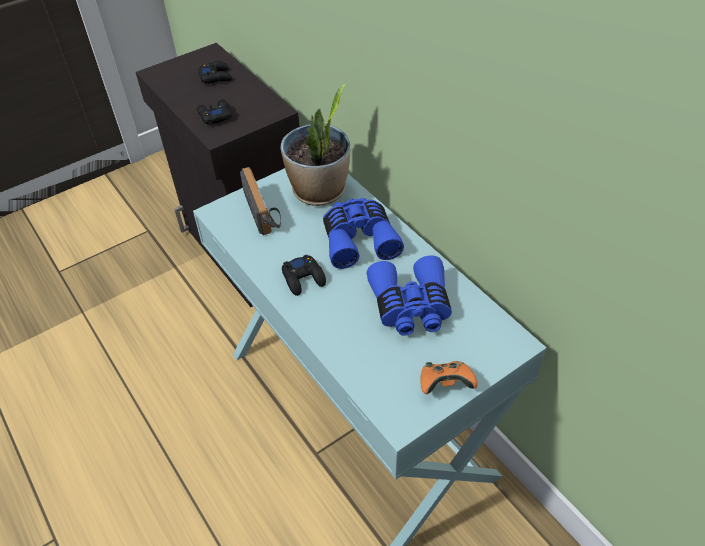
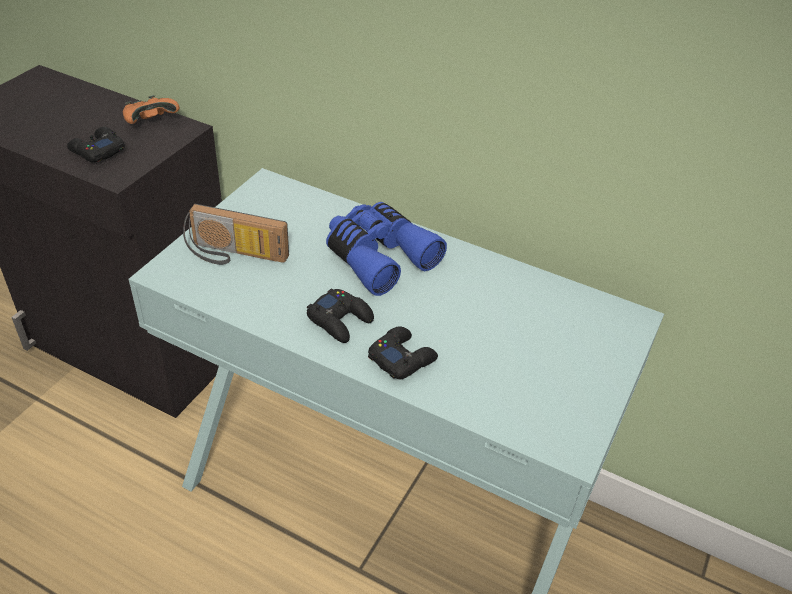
camera: 30 degrees left, 5 degrees down
(216, 77) = (67, 105): black game controller -> black game controller (402, 358)
(265, 212) = (234, 255): radio -> radio turned 150 degrees clockwise
(319, 191) = (291, 214): potted plant -> none
(410, 306) = (492, 314): blue binoculars -> none
(445, 384) = (591, 388): orange game controller -> orange game controller (151, 122)

